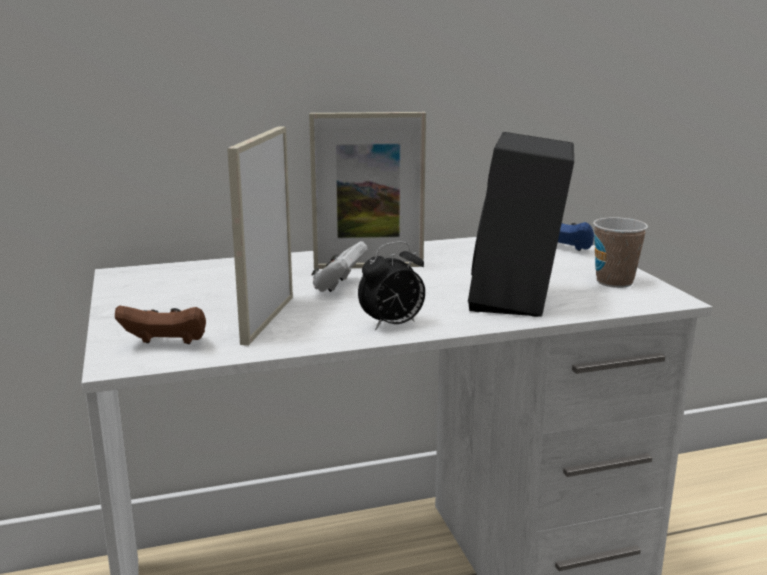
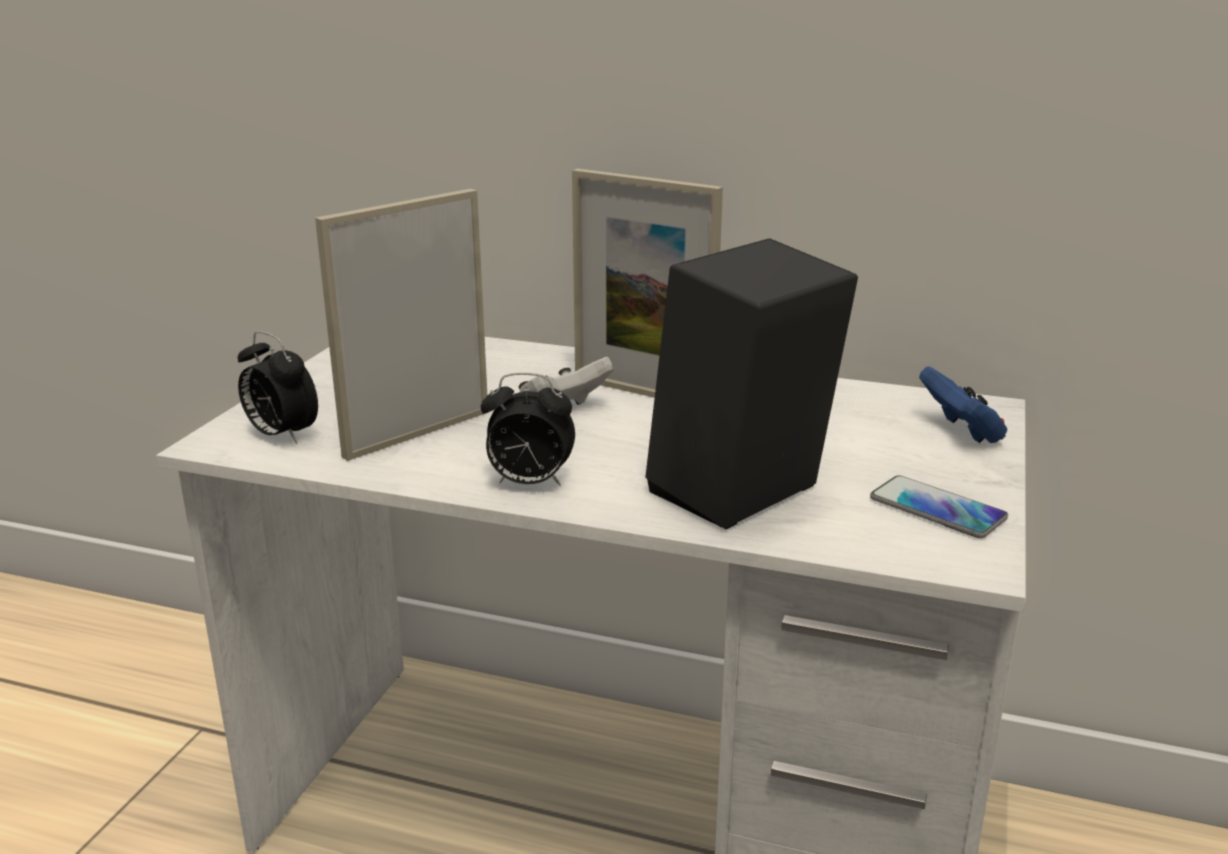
camera: 35 degrees right, 5 degrees up
(167, 345) = (281, 435): brown game controller -> alarm clock
(614, 282) = (937, 509): cup -> phone

